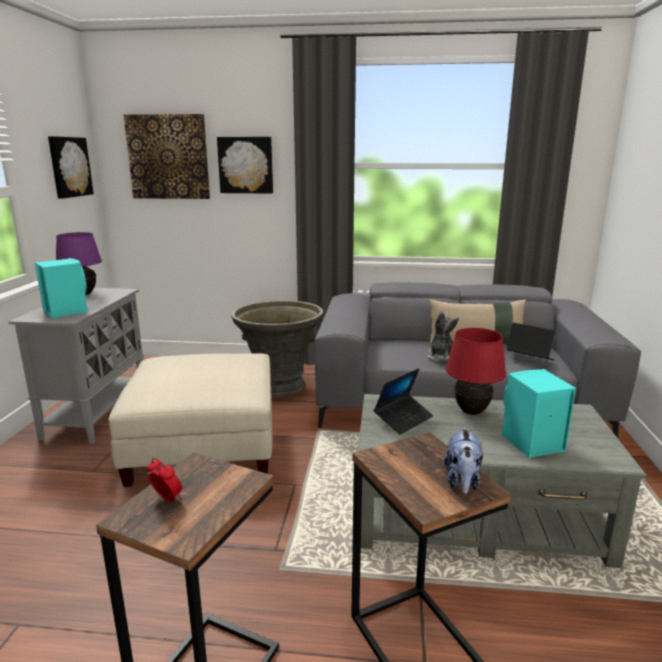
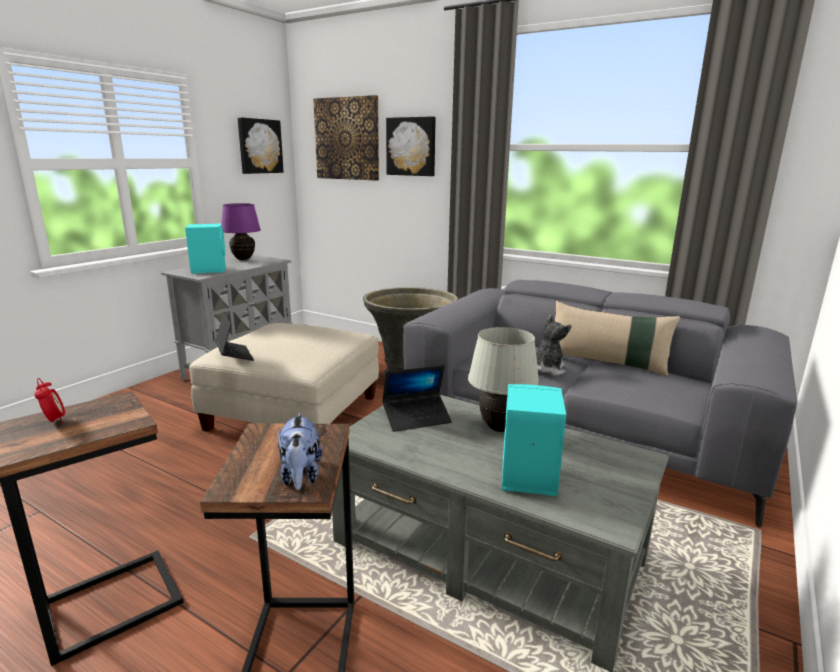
camera: 25 degrees right, 0 degrees up
(462, 481) = (300, 476): plush toy -> plush toy turned 45 degrees counterclockwise
(471, 412) = (499, 428): red table lamp -> white table lamp
(529, 359) = (655, 390): laptop -> laptop (234, 355)

